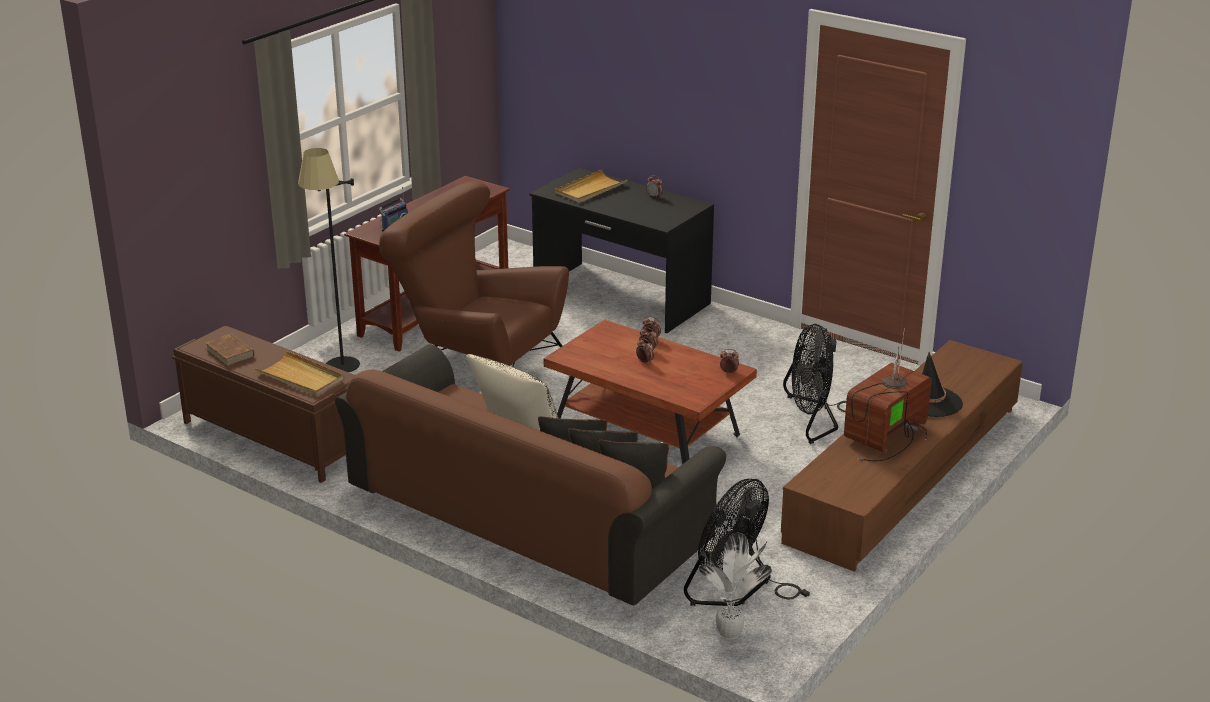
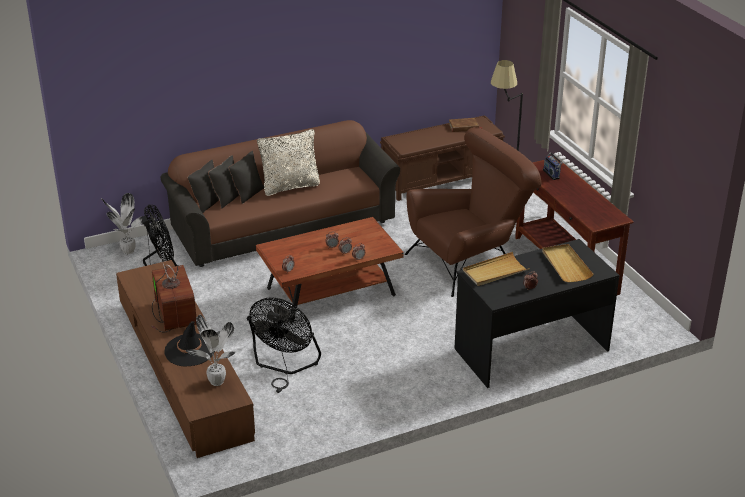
camera: 120 degrees right, 5 degrees up
(300, 377) = (415, 139): beige tray -> beige tray (495, 271)
(952, 367) = (216, 383): none -> potted plant

